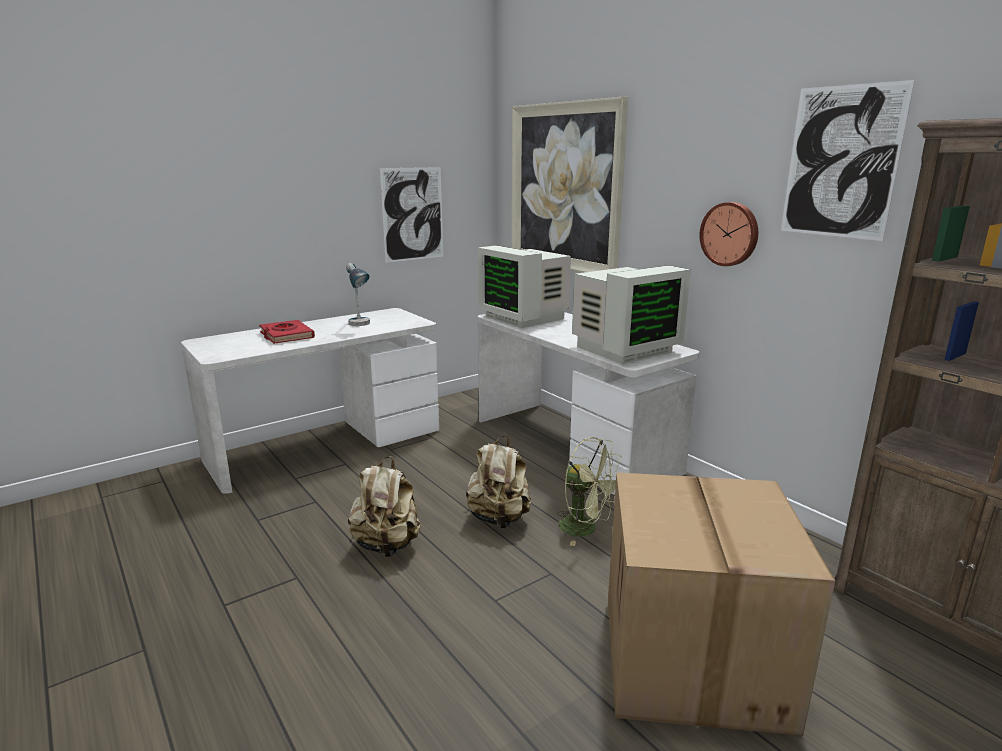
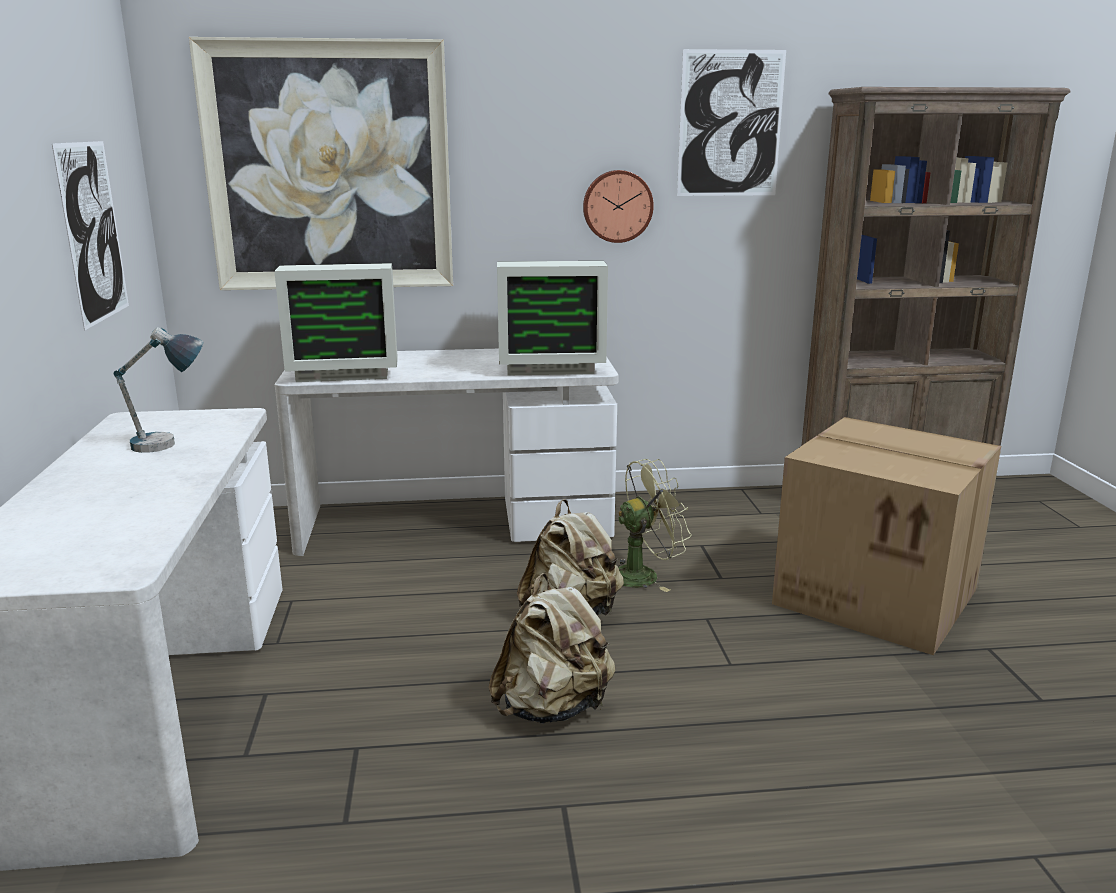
camera: 60 degrees left, 0 degrees up
(286, 336) = (107, 501): red book -> none
(623, 349) = (548, 363): monitor -> monitor turned 90 degrees clockwise

